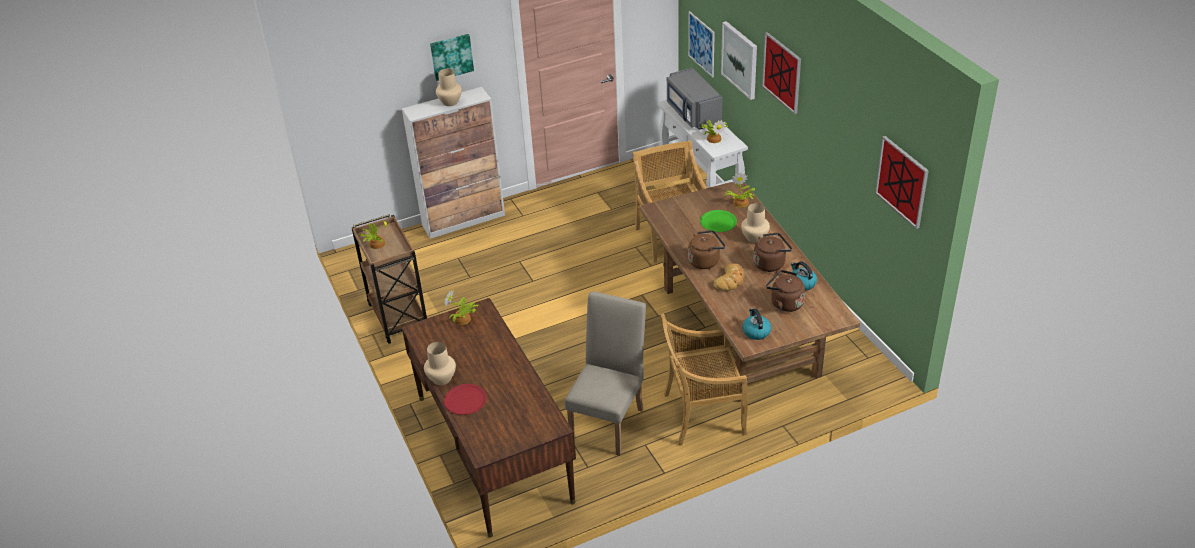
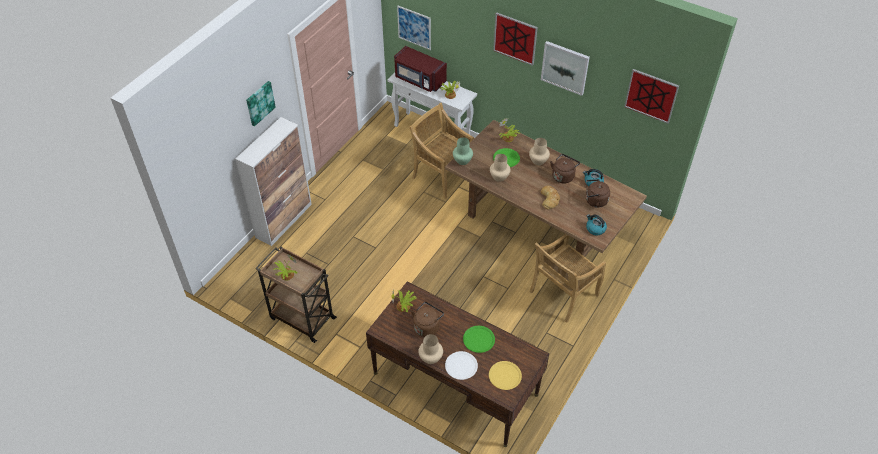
camera: 35 degrees left, 10 degrees up
(450, 102) = (269, 139): beige vase -> beige vase (499, 177)
(465, 400) = (461, 366): red plate -> white plate
(502, 431) = (505, 376): none -> yellow plate
(509, 384) = (479, 339): none -> green plate
(610, 421) = (512, 327): beige chair -> none
(664, 207) = (463, 161): none -> green vase
(692, 113) = (419, 80): grey microwave -> red microwave
(705, 261) = (523, 191): brown kettle -> brown kettle (427, 326)
(740, 59) = (464, 34): picture -> picture (565, 67)

